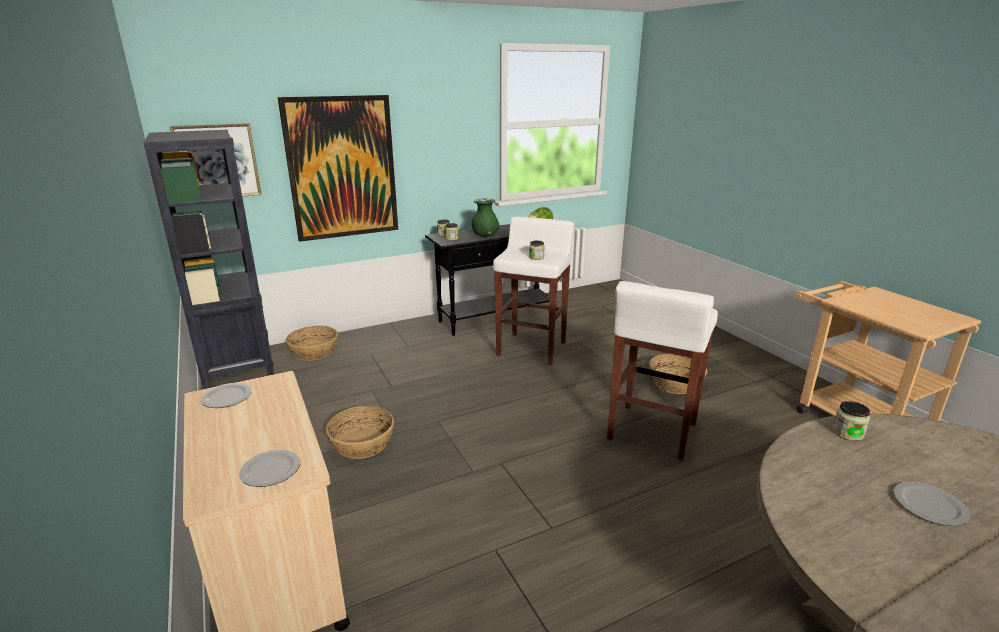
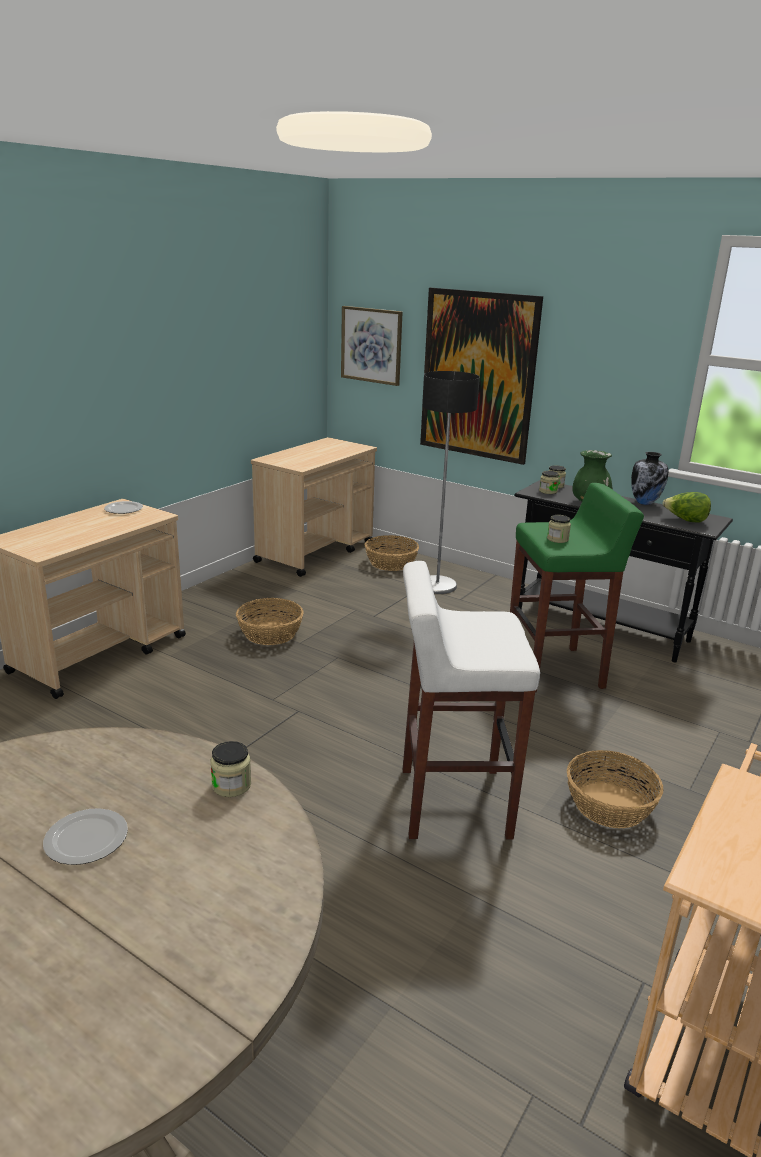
camera: 60 degrees right, 0 degrees up
(240, 377) = (316, 552): black bookcase -> beige cart
(270, 471) = (38, 545): plate -> none
(377, 347) = (437, 585): none -> floor lamp
(501, 226) = (645, 503): none -> vase
(532, 348) = (556, 670): white stool -> green stool

